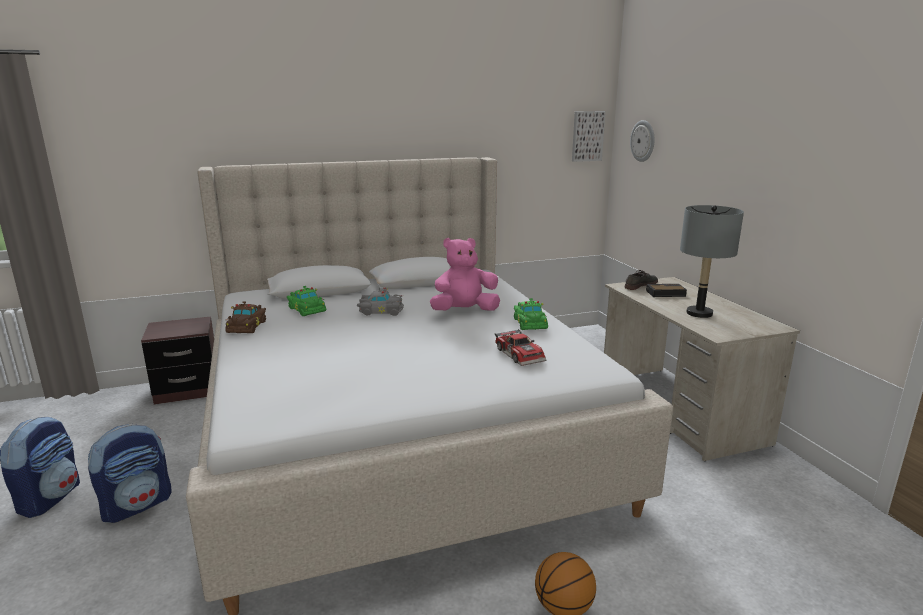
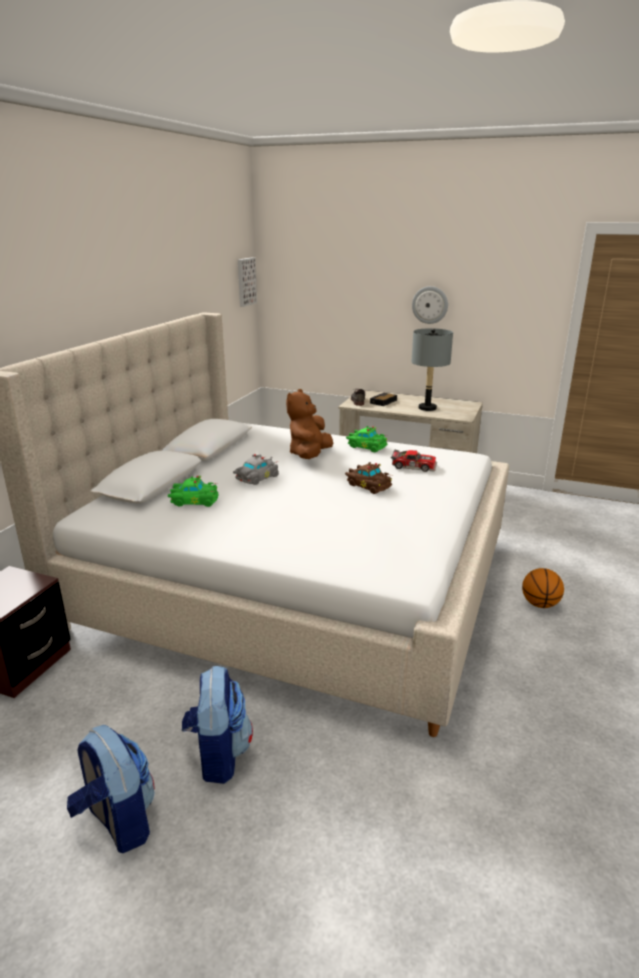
camera: 50 degrees left, 5 degrees up
(248, 326) = (189, 533): brown toy car -> brown toy car (368, 485)
(464, 311) = (309, 455): pink plush toy -> brown plush toy
(643, 141) = (301, 282): wall clock -> wall clock (430, 305)

